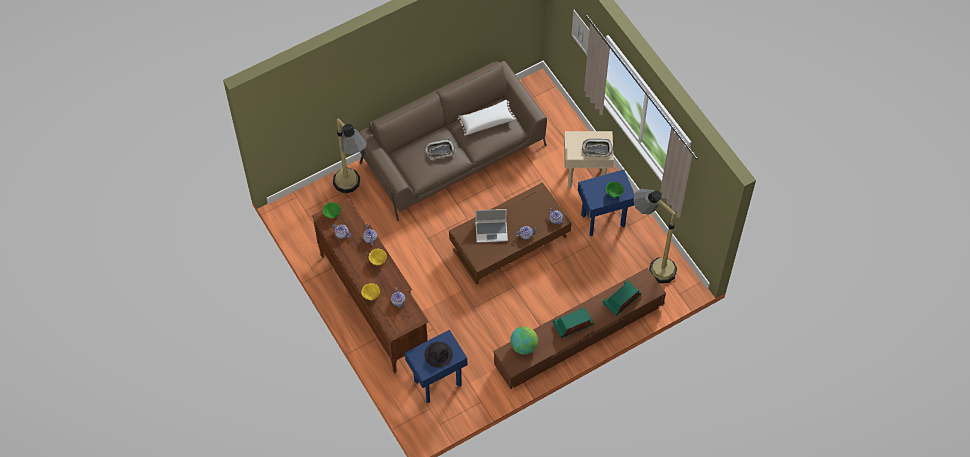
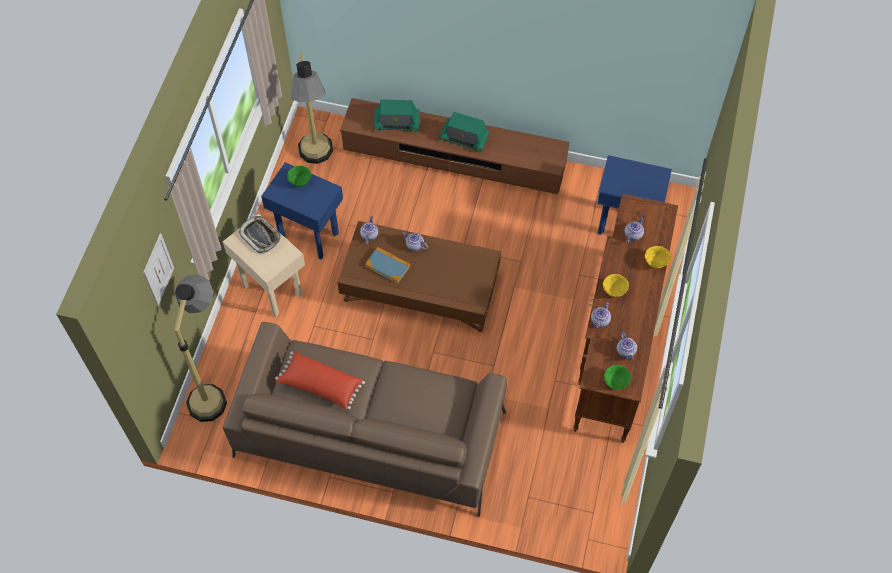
camera: 135 degrees left, 0 degrees up
(353, 191) = (519, 488): floor lamp -> floor lamp (213, 387)
(438, 354) = (632, 178): black hat -> none
(439, 151) = (406, 395): tray -> none
(486, 121) = (320, 385): white pillow -> red pillow
(492, 231) = (442, 277): laptop -> none
(523, 346) = (528, 156): globe -> none
(526, 212) = (387, 266): none -> book

